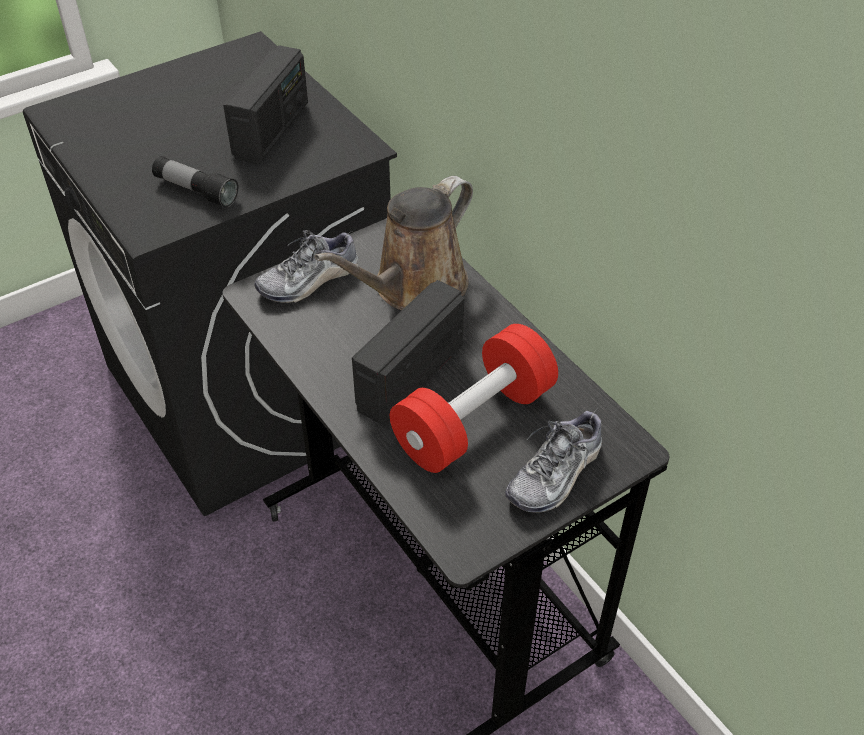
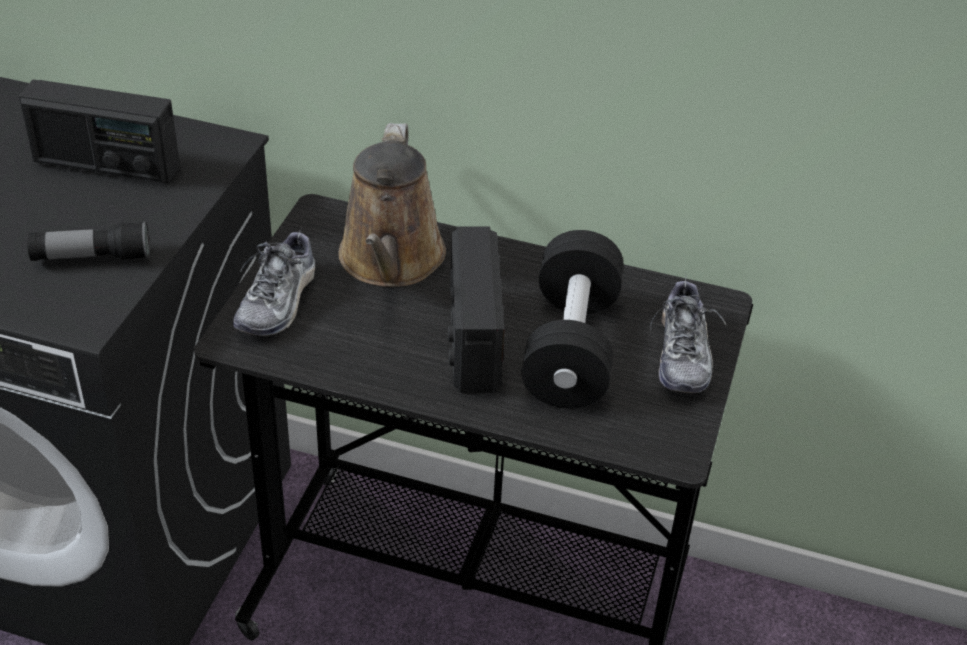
camera: 40 degrees left, 5 degrees down
(272, 130) = (106, 164): radio -> radio turned 120 degrees clockwise
(474, 421) = (571, 347): red dumbbell -> black dumbbell

